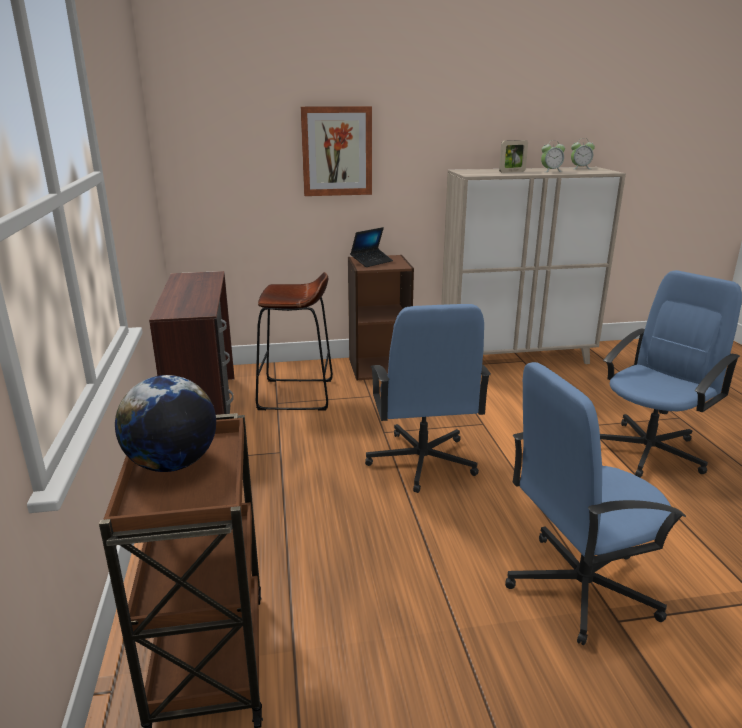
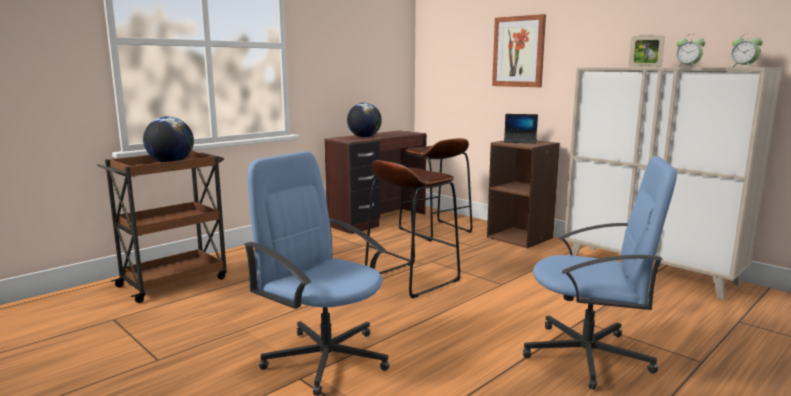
camera: 55 degrees right, 10 degrees down
(191, 300) = (364, 137): none -> globe
(422, 462) = (411, 279): blue office chair -> brown stool

